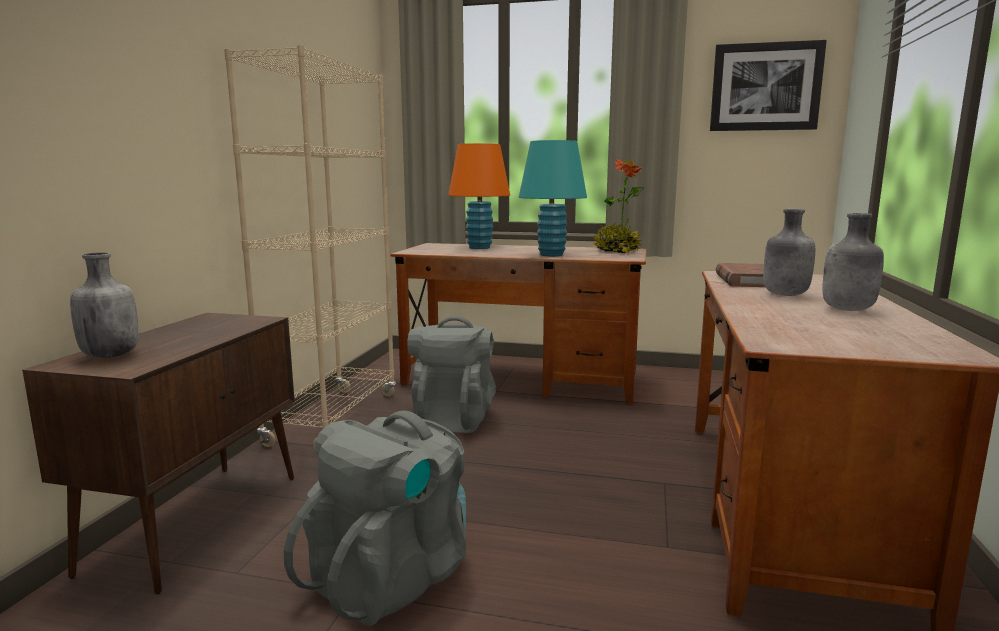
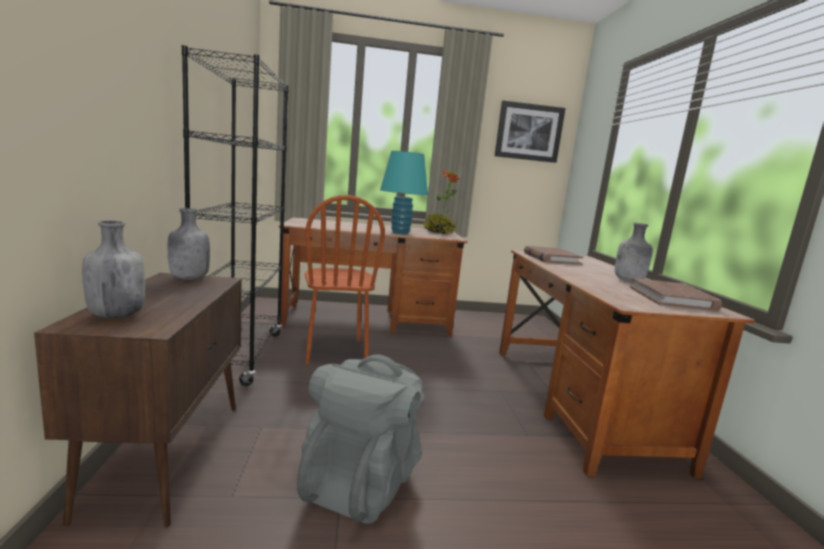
camera: 20 degrees left, 0 degrees up
(334, 418) = (240, 356): beige bookcase -> black bookcase
(453, 417) = (335, 351): grey backpack -> brown chair
(479, 247) = (340, 224): orange table lamp -> none
(784, 295) = (582, 269): grey bottle -> grey bottle (188, 278)
(887, 335) = (672, 298): none -> brown book

